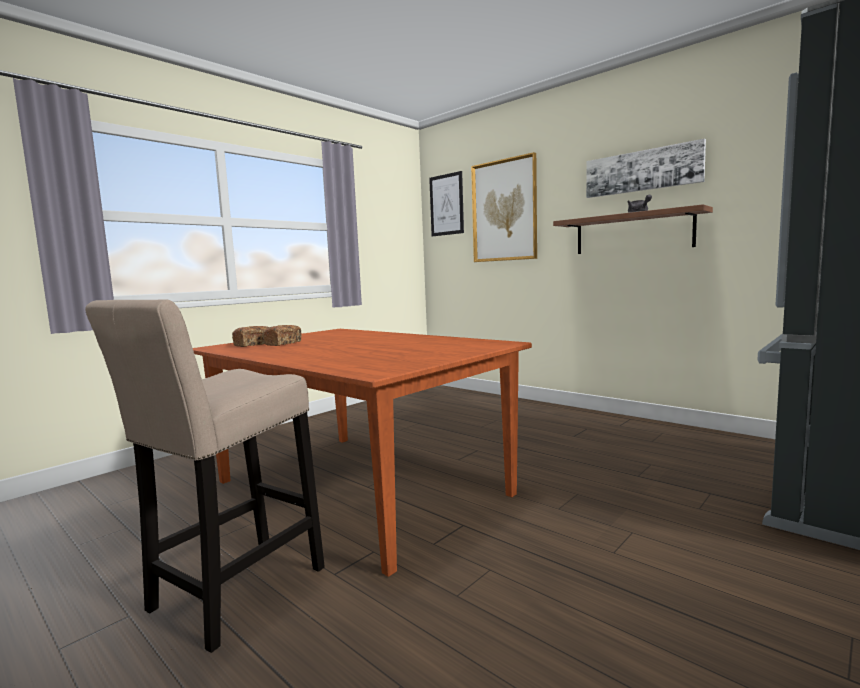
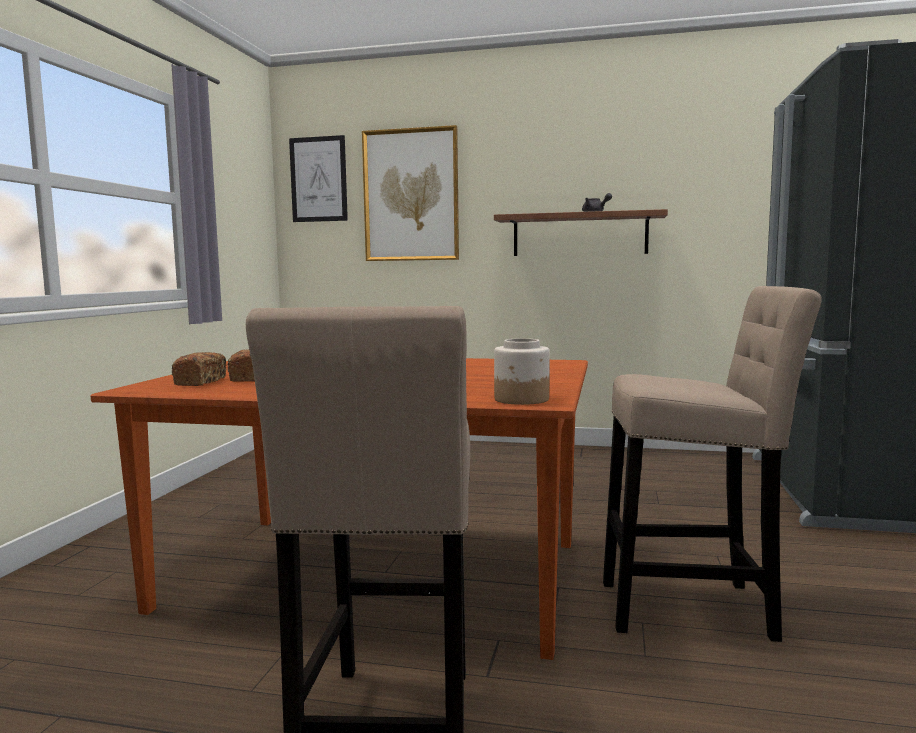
camera: 30 degrees left, 0 degrees up
(367, 370) = (521, 399): none -> jar
(548, 572) = (695, 609): none -> beige stool
(642, 171) = (590, 165): picture -> none

